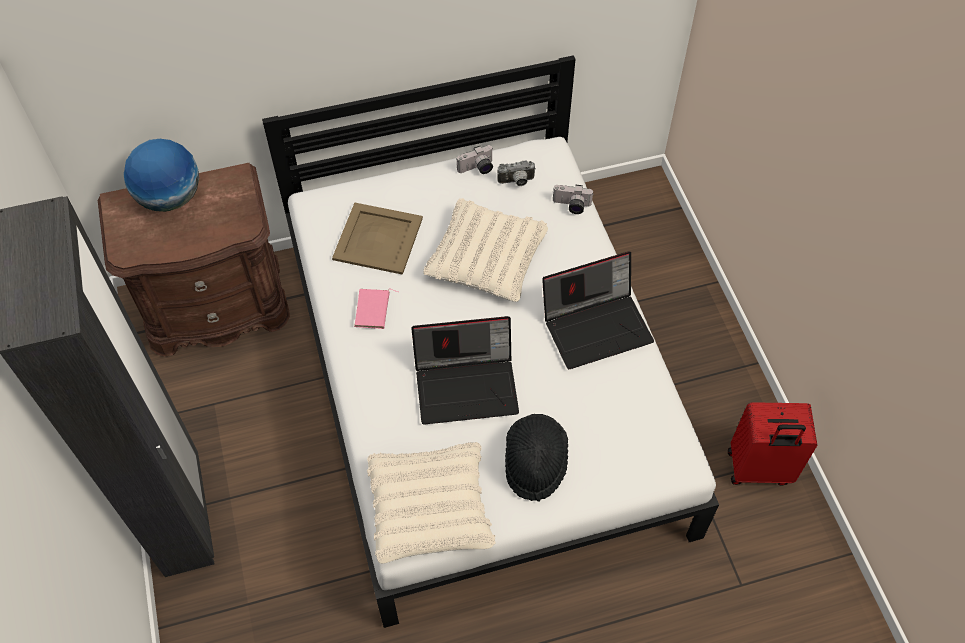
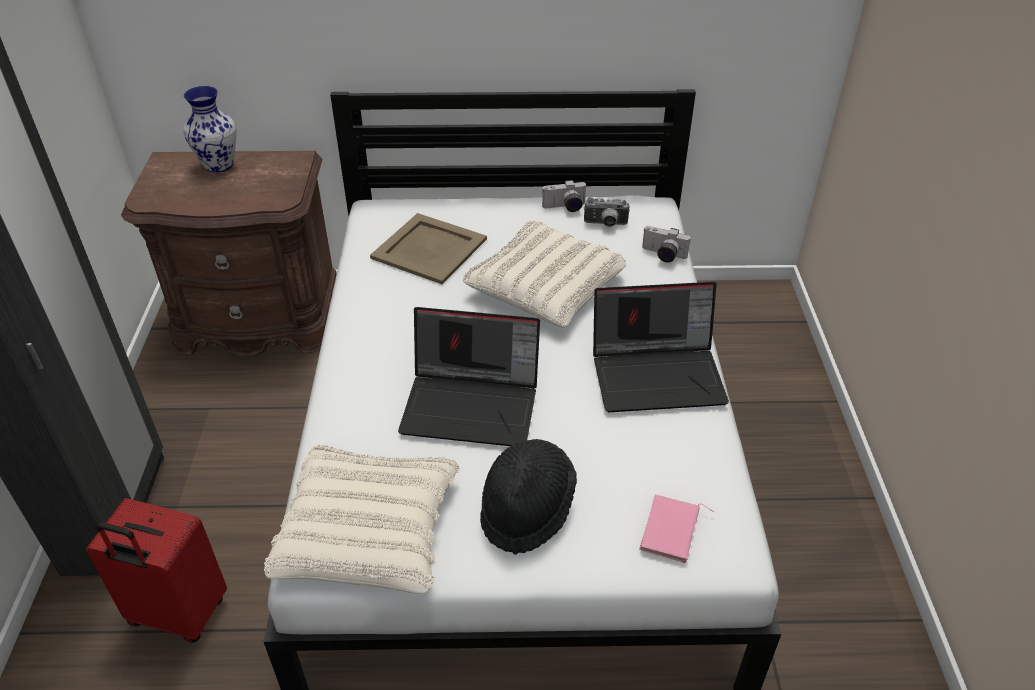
camera: 15 degrees right, 15 degrees down
(170, 198) = (219, 165): globe -> vase
(374, 310) = (394, 311): pink book -> pink book (672, 532)
(758, 469) = (854, 626): red suitcase -> red suitcase (177, 615)

